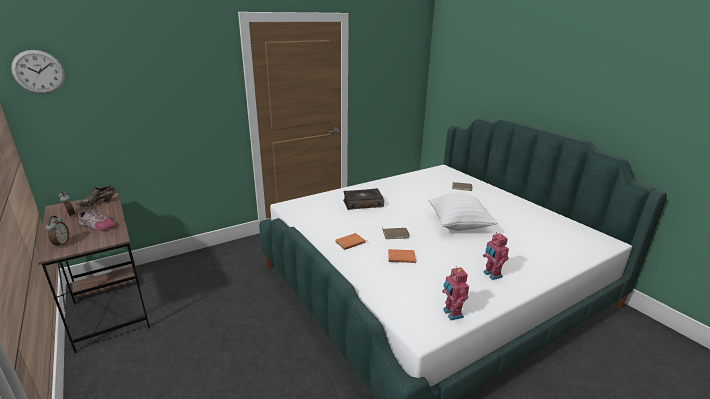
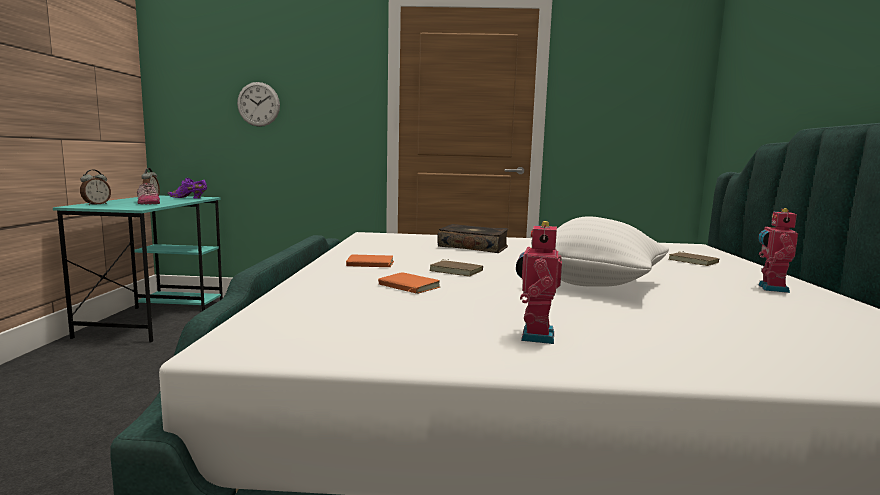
camera: 35 degrees right, 15 degrees down
(38, 72) = (175, 52): wall clock -> wall clock (258, 104)
(99, 203) = (189, 198): brown shoe -> purple shoe
(109, 304) = (156, 316): brown desk -> turquoise desk
(451, 314) = (336, 347): toy robot -> toy robot (771, 288)

